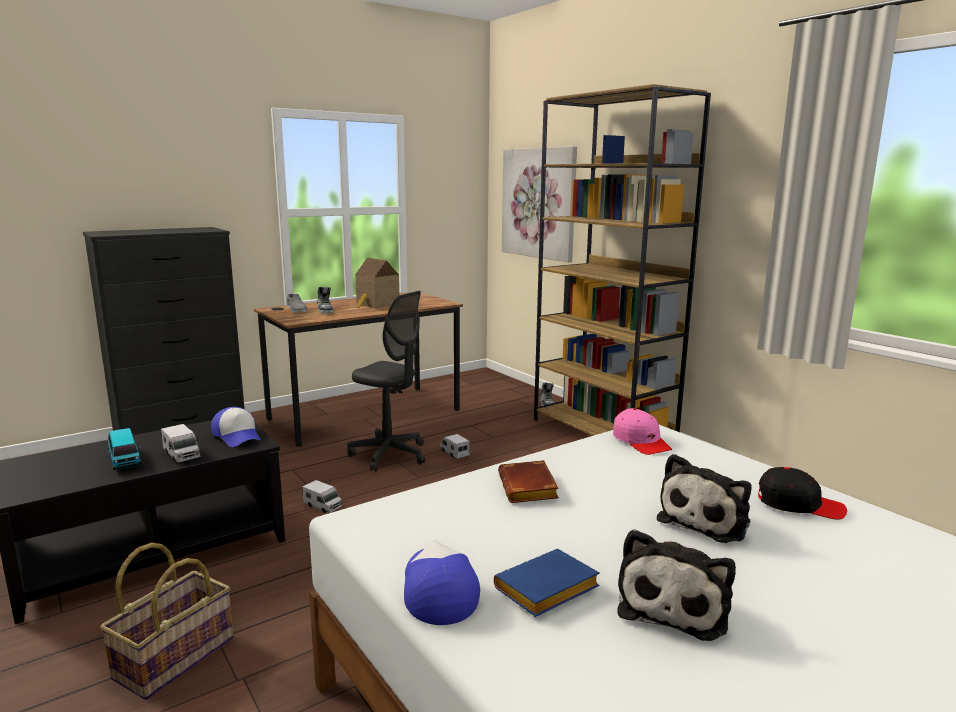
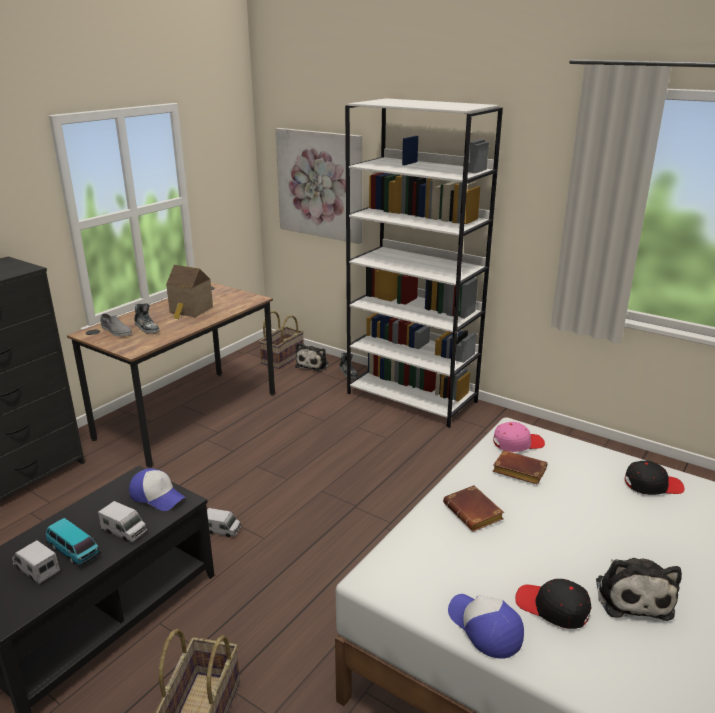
camera: 20 degrees left, 10 degrees up
(389, 455) = (244, 459): grey office chair -> none
(454, 453) = (301, 445): toy truck -> toy truck (37, 569)
(487, 385) = (282, 358): none -> basket
(546, 591) = (552, 608): blue book -> black cap
(603, 432) = (412, 398): brown bookcase -> white bookcase
(618, 464) = (517, 471): none -> brown book
(641, 441) = (517, 443): pink cap -> pink cap turned 60 degrees counterclockwise
(707, 520) = (607, 514): plush toy -> plush toy (313, 364)

